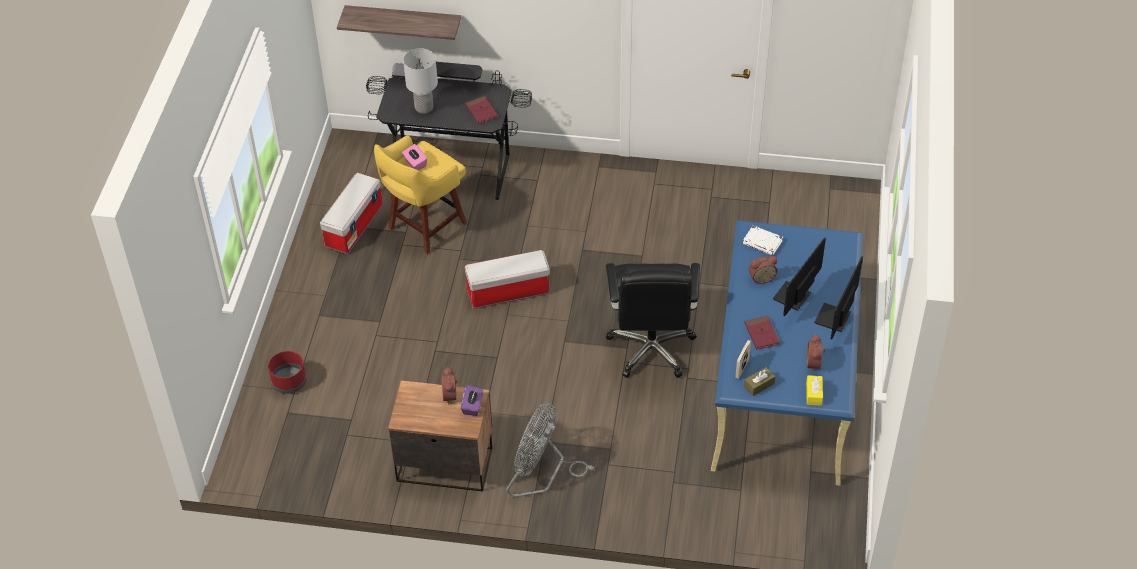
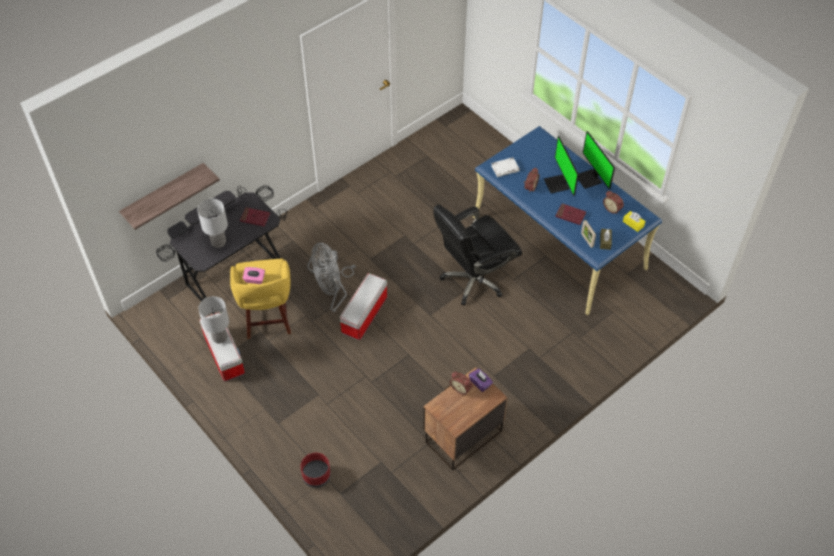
camera: 50 degrees left, 5 degrees up
(350, 200) = (220, 338): none -> grey table lamp
(545, 469) = (515, 389): grey fan -> grey fan (332, 286)
(651, 346) = (475, 279): black office chair -> black office chair turned 105 degrees clockwise

